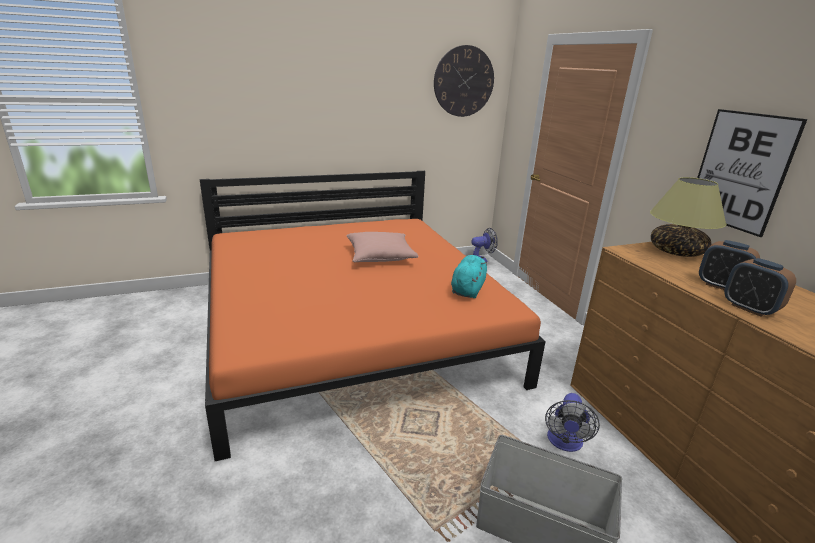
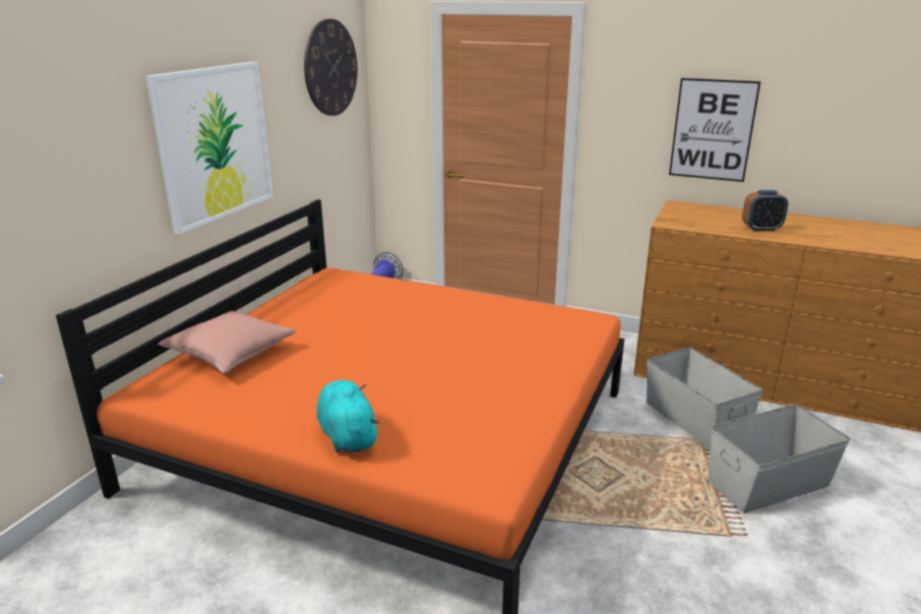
camera: 45 degrees left, 0 degrees up
(338, 113) = (214, 143): none -> picture
(380, 256) = (393, 326): pink pillow -> pink pillow (230, 353)
(468, 289) = (533, 319): turquoise plush toy -> turquoise plush toy (347, 435)
(564, 443) = (695, 419): fan -> grey storage box
(677, 252) = (691, 212): table lamp -> none
(749, 308) = (801, 238): alarm clock -> none

